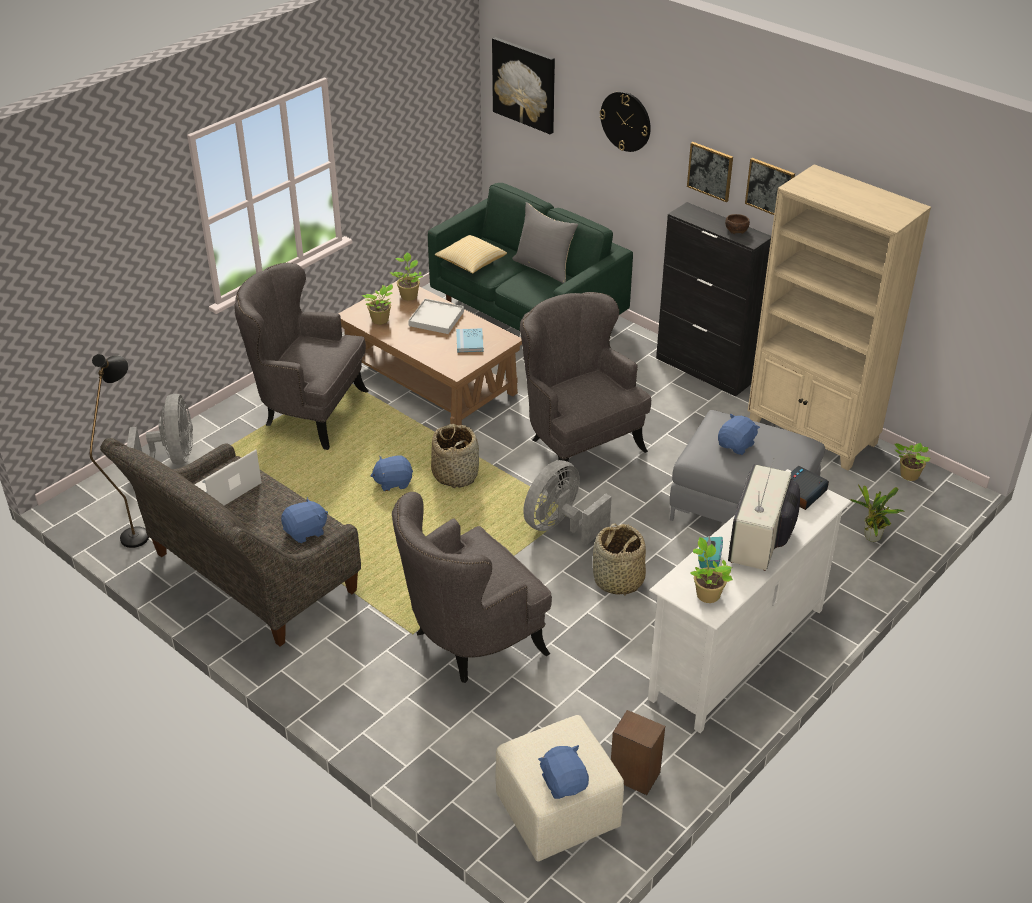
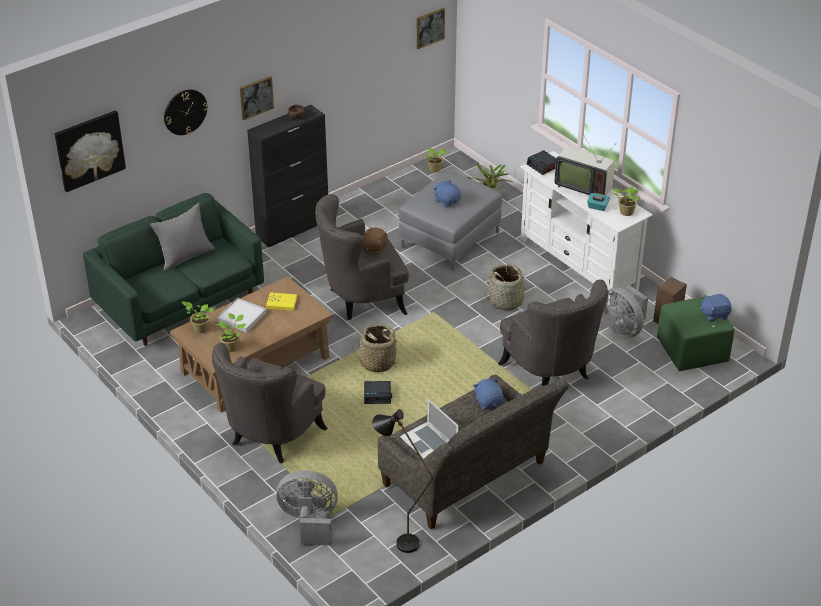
camera: 80 degrees left, 0 degrees up
(393, 482) = (378, 395): blue plush toy -> alarm clock
(469, 342) = (281, 303): blue book -> yellow book
(471, 263) = (159, 293): pillow -> none
(556, 813) = (693, 352): beige ottoman -> green ottoman
(560, 526) = (448, 319): grey fan -> grey fan (622, 329)
(598, 394) = (374, 248): none -> brown plush toy
(770, 188) = (299, 76): picture -> picture (430, 28)
(812, 433) = (381, 196): beige bookcase -> none

